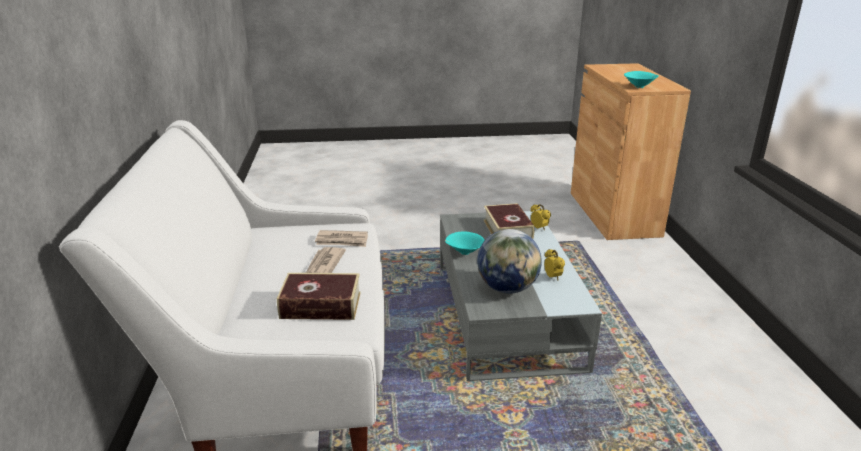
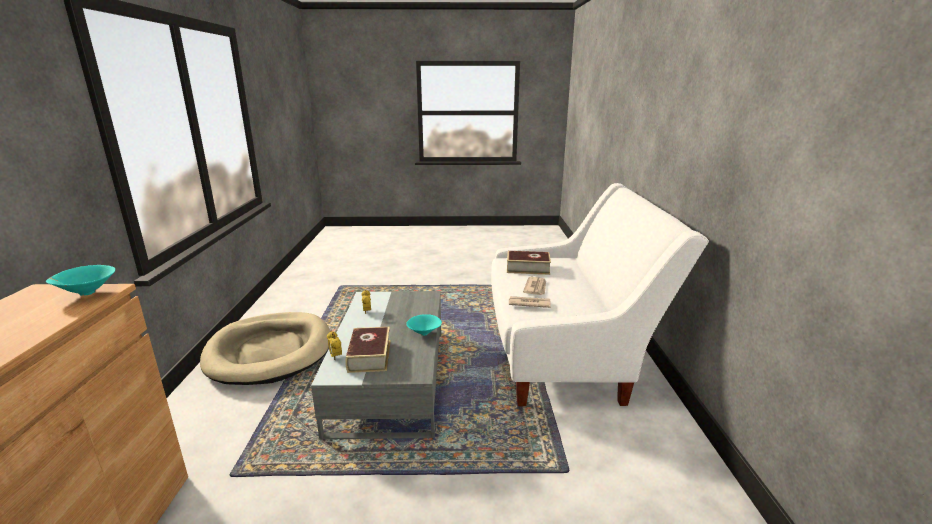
camera: 175 degrees left, 5 degrees down
(507, 288) = (405, 306): globe -> none
(688, 338) = (270, 351): none -> beige dog bed

